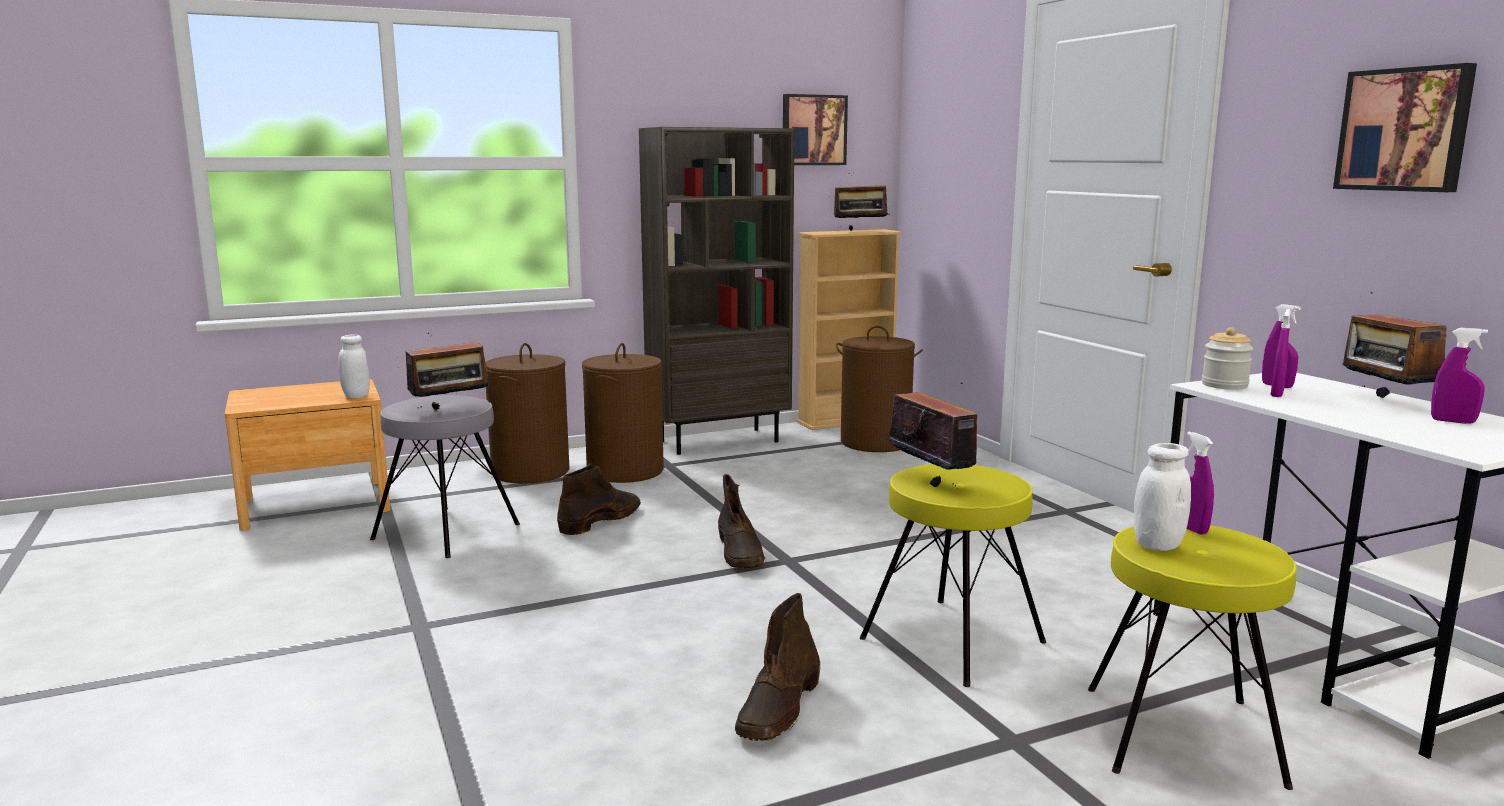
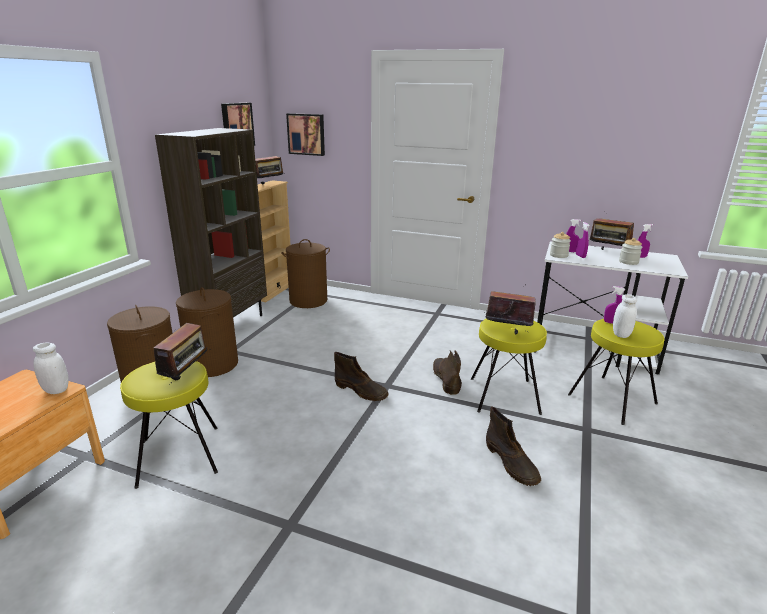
camera: 45 degrees left, 10 degrees up
(446, 531) = (178, 455): grey stool -> yellow stool
(601, 520) = (259, 403): brown boot -> brown boot (446, 378)
(1382, 420) = (628, 262): none -> jar
(1405, 130) = (589, 142): picture -> picture (306, 134)

